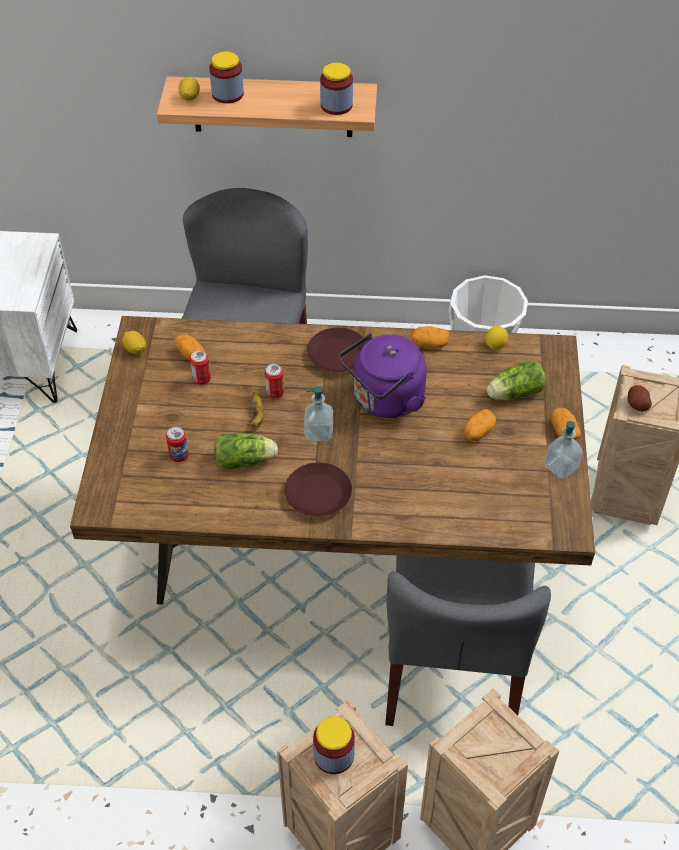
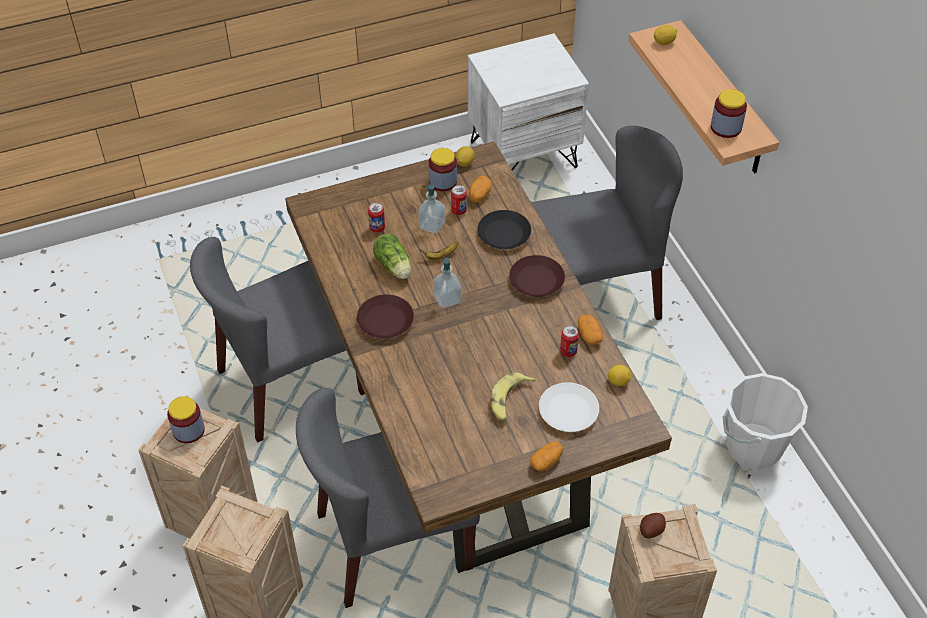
camera: 65 degrees right, 0 degrees up
(195, 692) = (290, 383): none -> grey chair
(227, 94) = (686, 61): jar -> jar (443, 181)
(260, 356) = (504, 234): none -> black plate
(275, 393) = (471, 257): can -> can (568, 351)
(385, 400) = (506, 328): purple kettle -> none
(478, 432) = (509, 401): potato -> banana
(513, 393) = (568, 412): lettuce -> white plate
(561, 467) = (504, 471): soap dispenser -> soap dispenser (432, 225)

